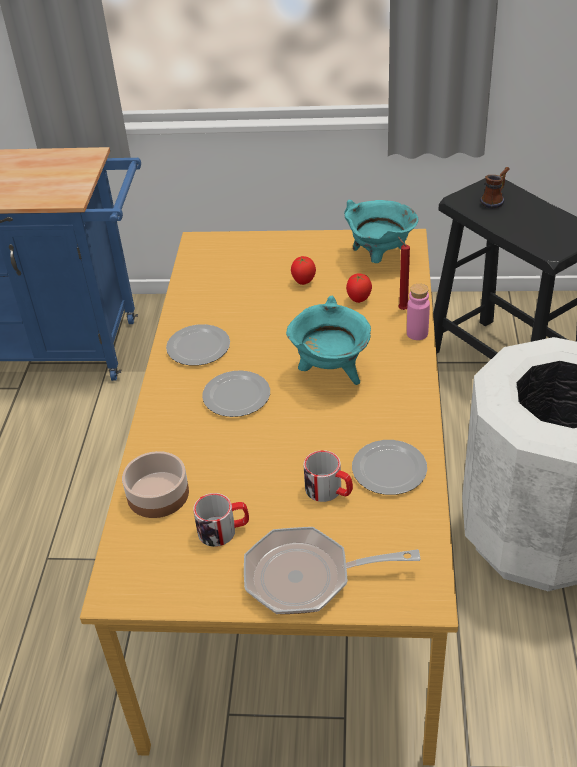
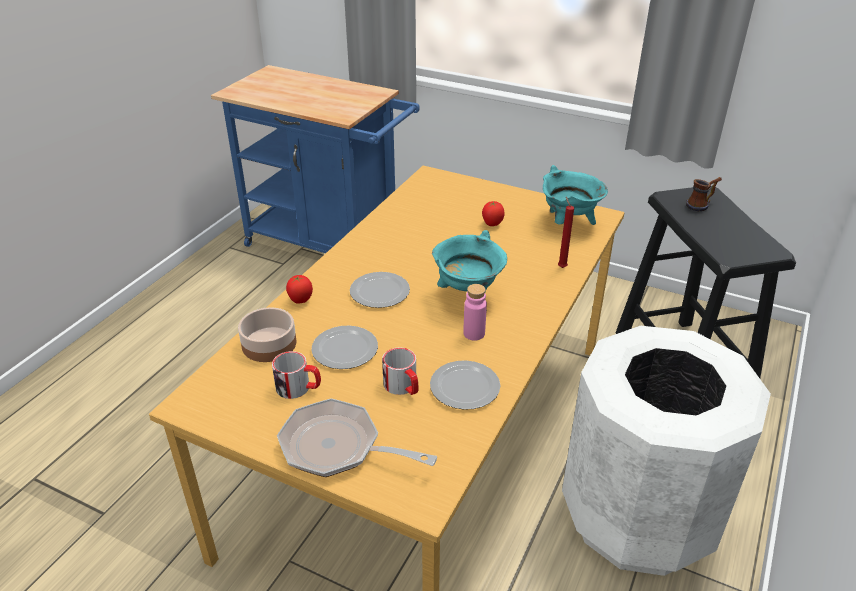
camera: 20 degrees right, 5 degrees down
(199, 346) = (376, 248): plate -> plate (346, 349)
(358, 300) = (529, 250): tomato -> tomato (300, 301)
(417, 333) = (562, 289): pink bottle -> pink bottle (474, 333)

